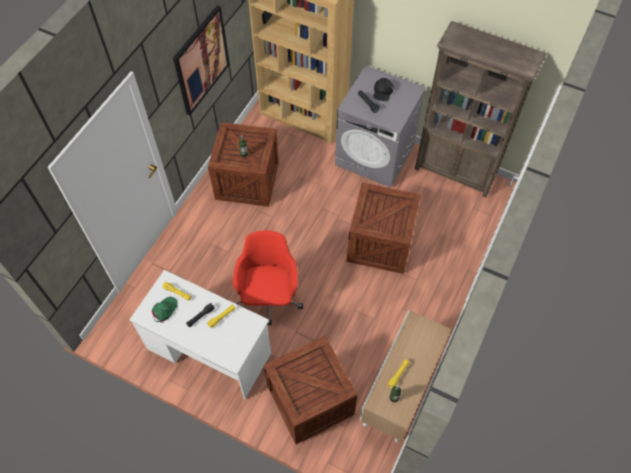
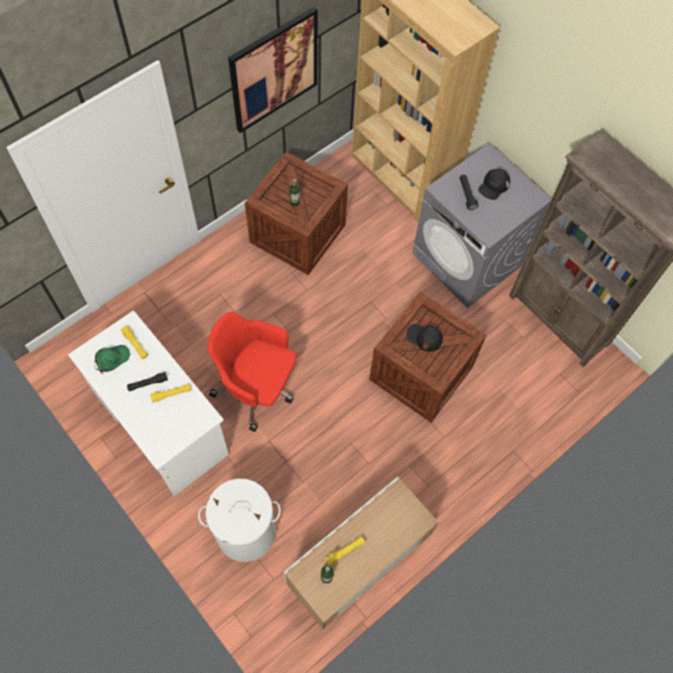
camera: 20 degrees right, 5 degrees up
(269, 298) = (257, 387): red office chair -> red office chair turned 90 degrees counterclockwise
(310, 402) = (245, 532): crate -> white laundry basket
(379, 212) = (424, 337): none -> black cap

